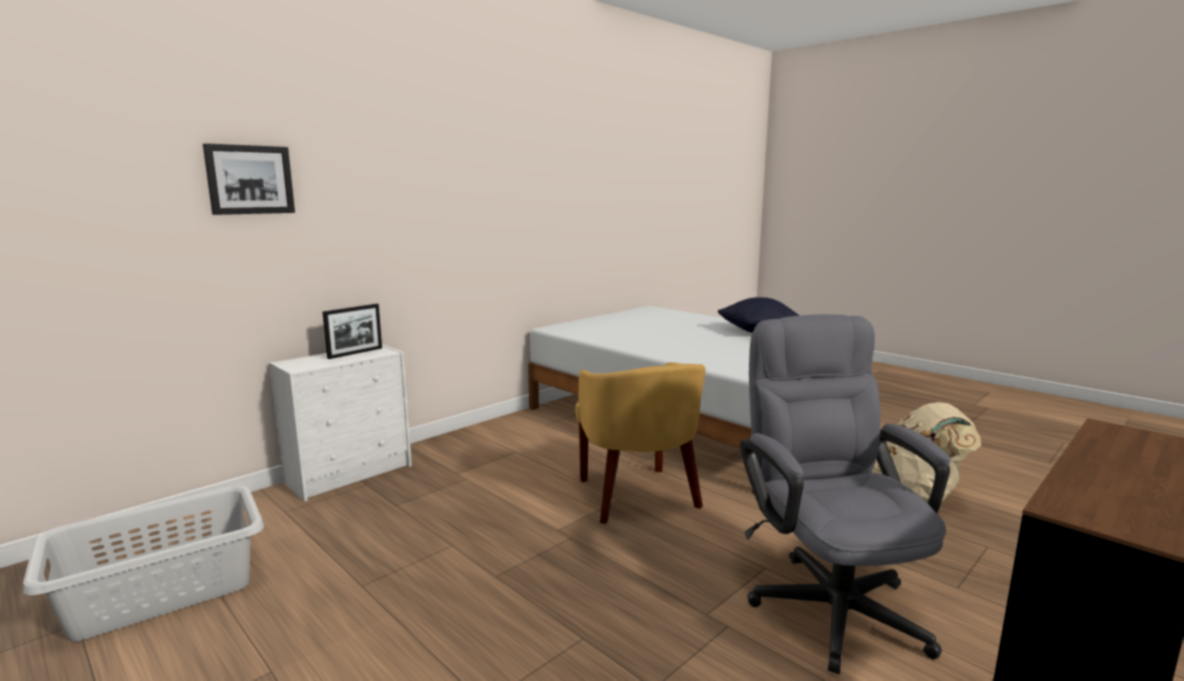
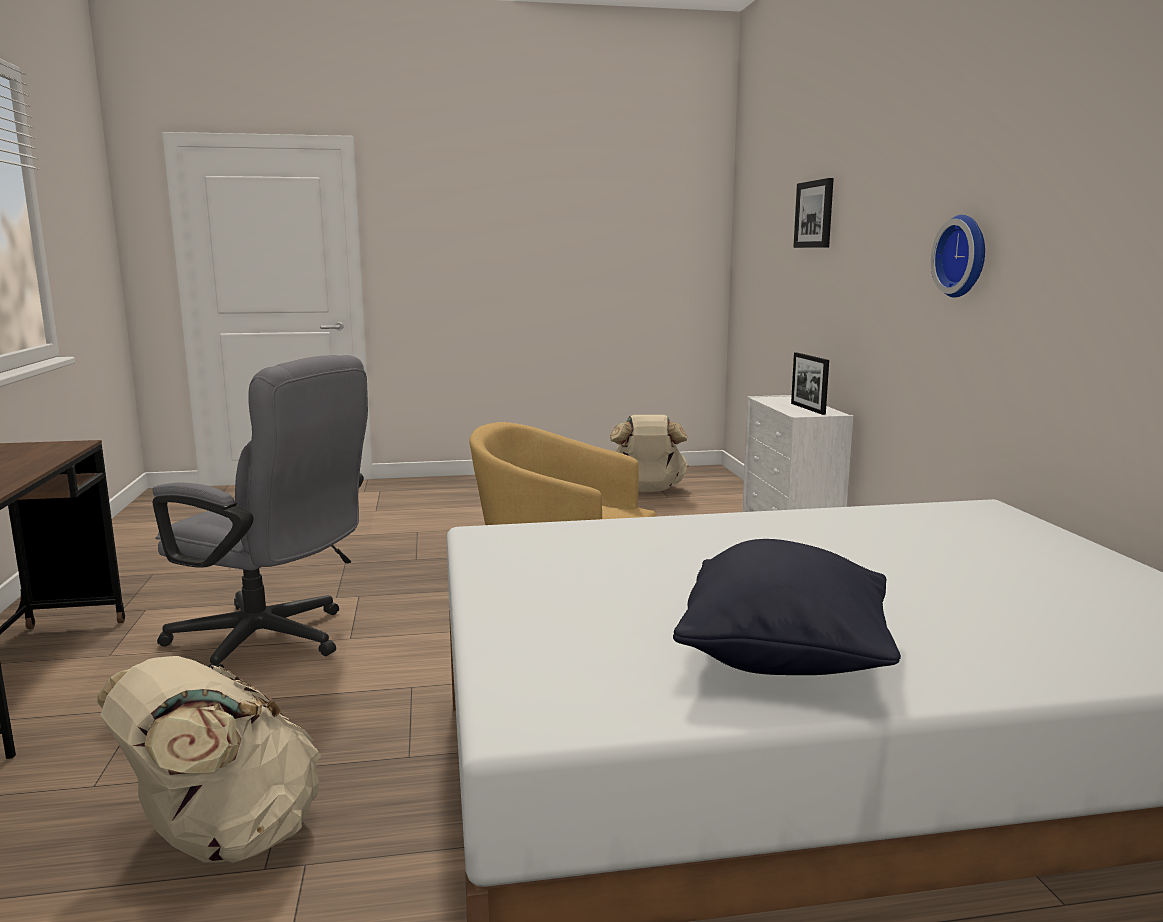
camera: 125 degrees right, 0 degrees up
(163, 591) = (646, 491): grey laundry basket -> beige backpack
(476, 213) = (964, 256): none -> wall clock

